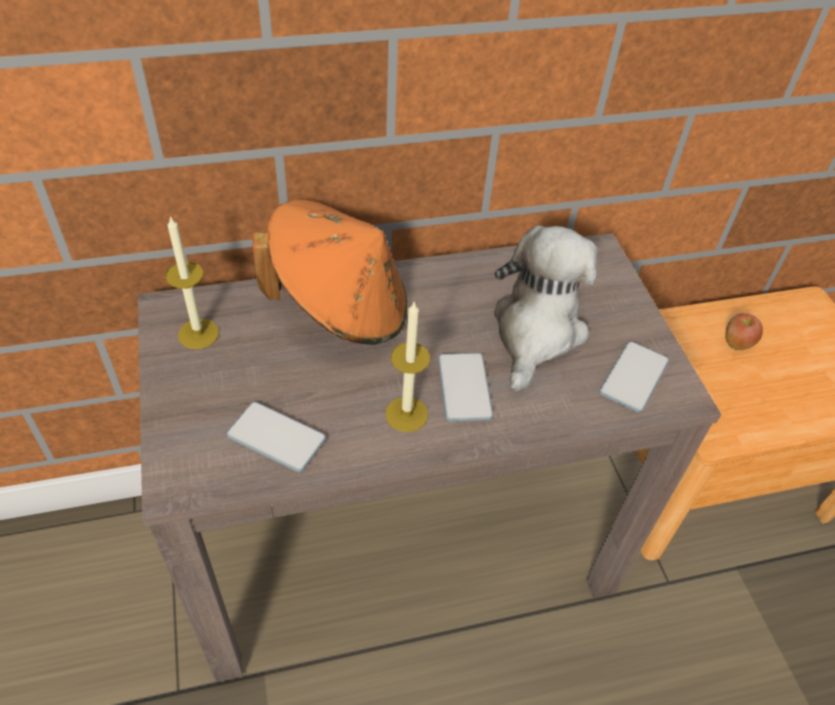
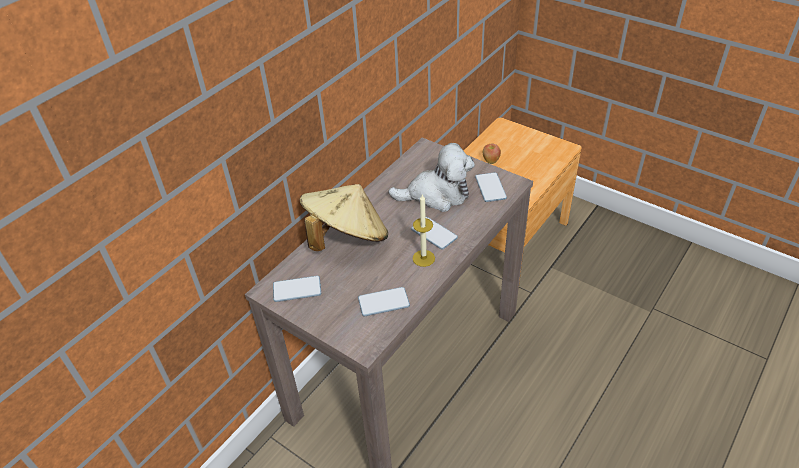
camera: 35 degrees left, 5 degrees down
(198, 334) = (297, 289): candle -> phone
(340, 308) = (346, 238): orange hat -> beige hat
(536, 331) = (436, 195): plush toy -> plush toy turned 105 degrees clockwise

